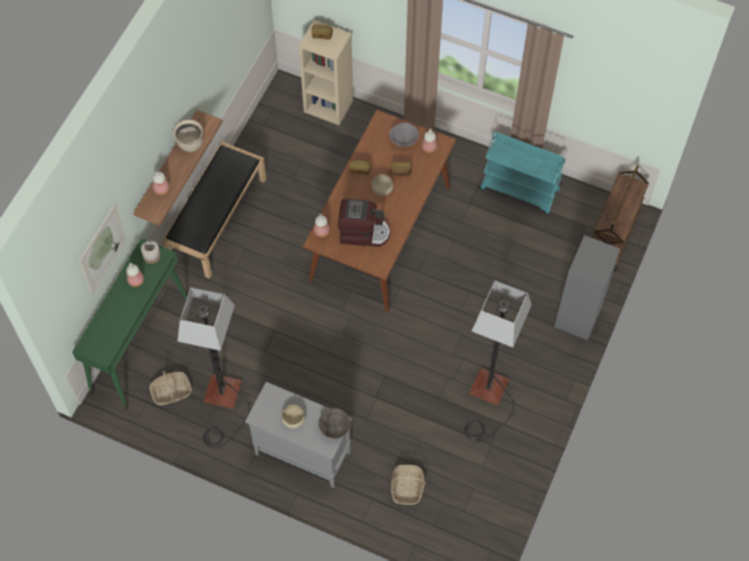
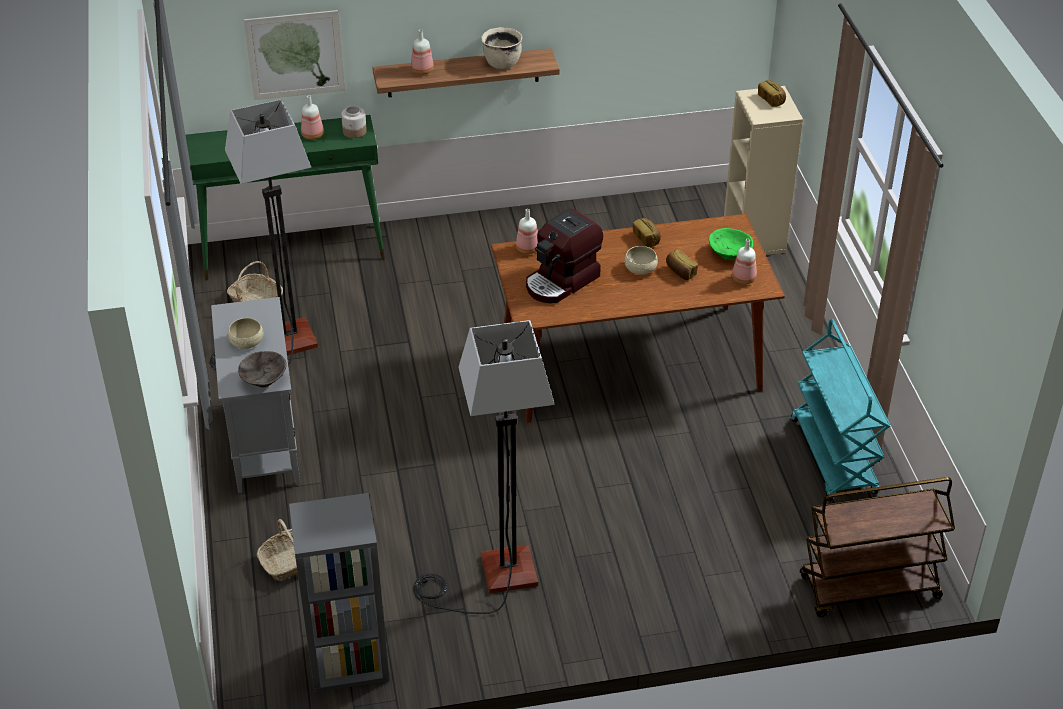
camera: 55 degrees right, 20 degrees down
(217, 218) = (510, 228): black bench -> none
(363, 232) = (562, 281): coffee machine -> coffee machine turned 75 degrees clockwise
(403, 140) = (729, 254): grey bowl -> green bowl
(578, 316) = (705, 612): grey bookcase -> grey bookcase (347, 662)

